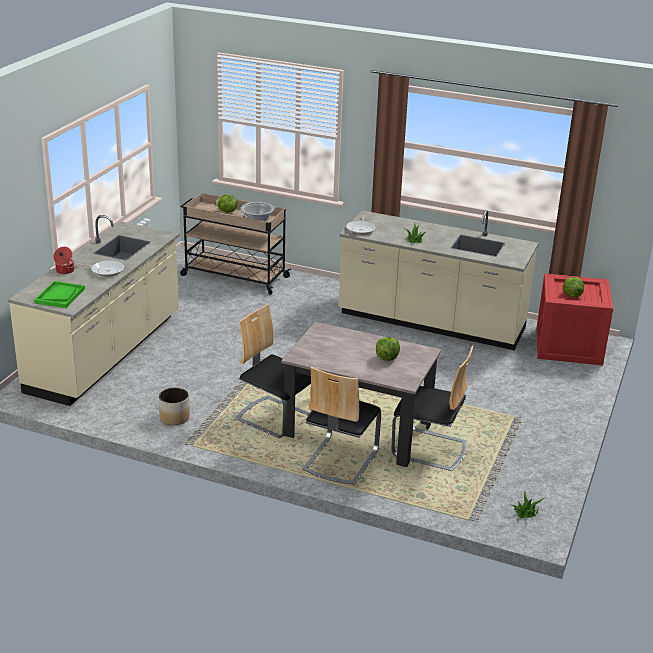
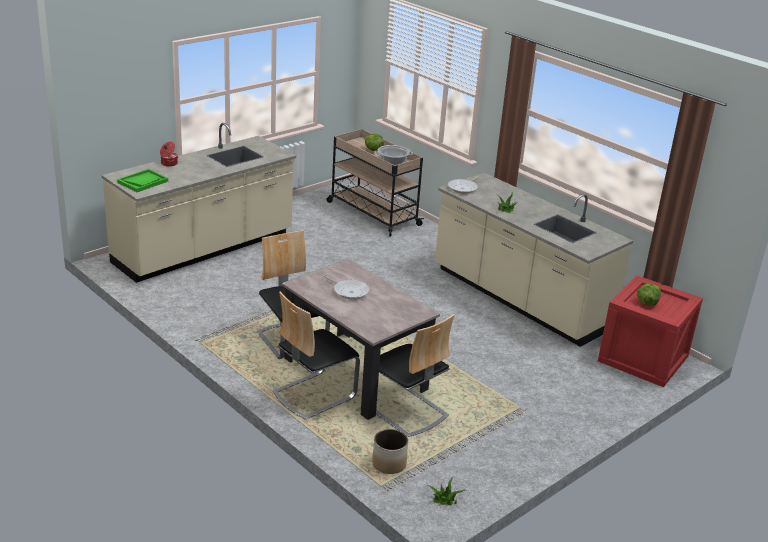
camera: 25 degrees right, 0 degrees up
(105, 270) = (201, 171): frying pan -> frying pan (349, 291)
(174, 418) = (208, 316): planter -> planter (388, 464)
(387, 358) = (379, 307): lettuce -> none

